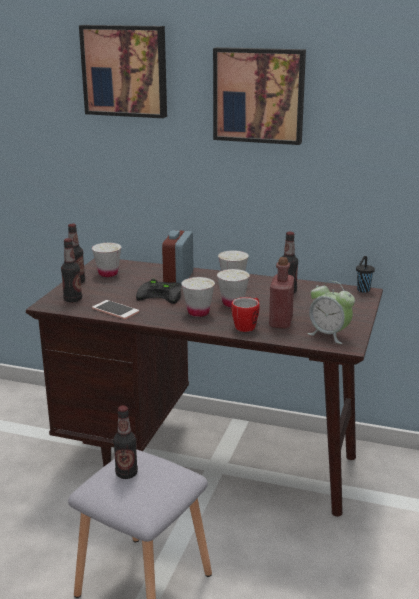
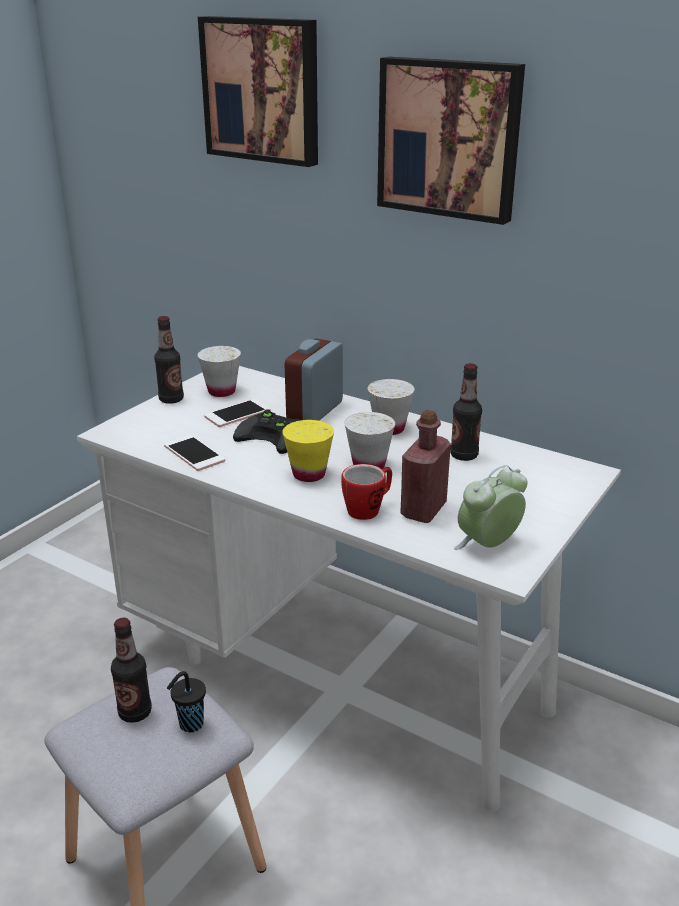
camera: 15 degrees right, 5 degrees up
(73, 299) = (148, 428): bottle -> none
(128, 285) = (237, 414): none -> phone
(198, 312) = (309, 474): white cup -> yellow cup
(210, 458) = (340, 674): brown desk -> white desk
(329, 335) = (488, 545): alarm clock -> alarm clock turned 90 degrees clockwise
(363, 290) = (586, 468): black cup -> black cup (190, 724)

